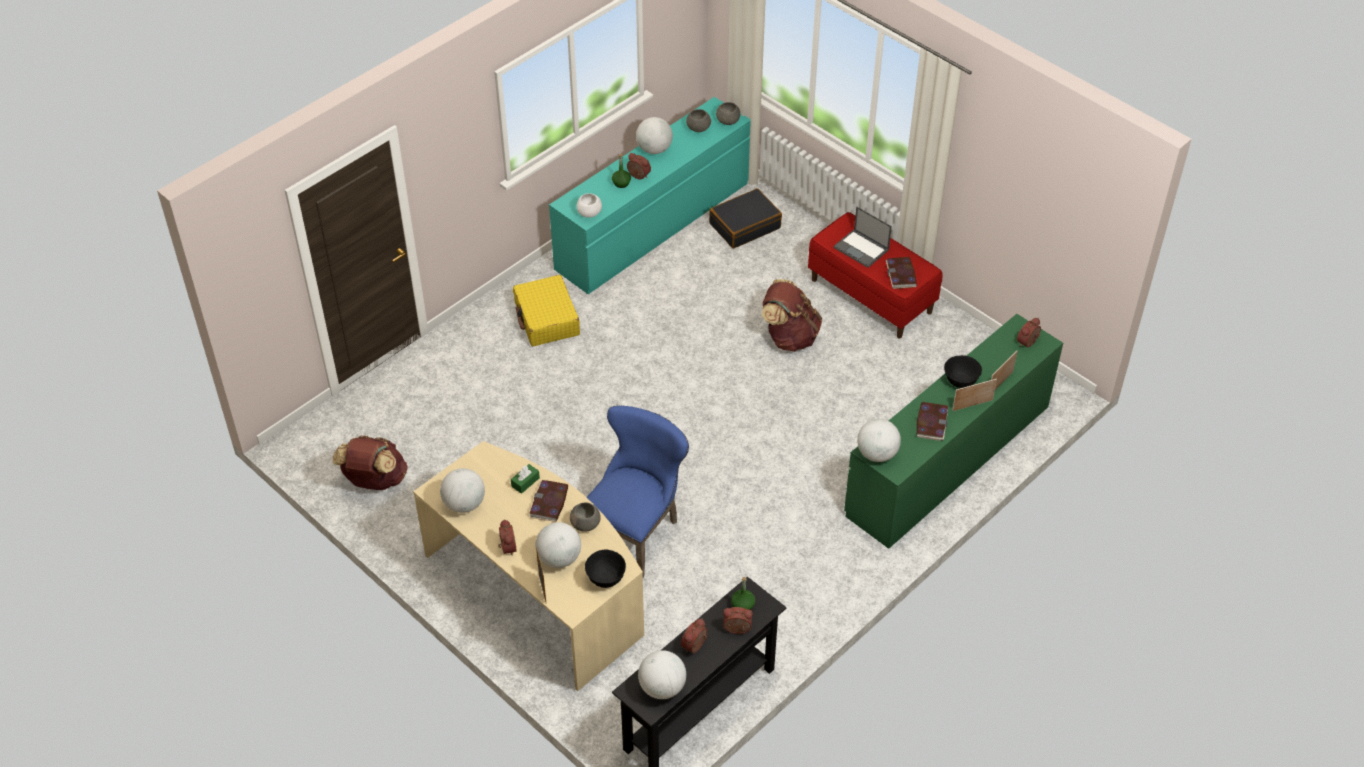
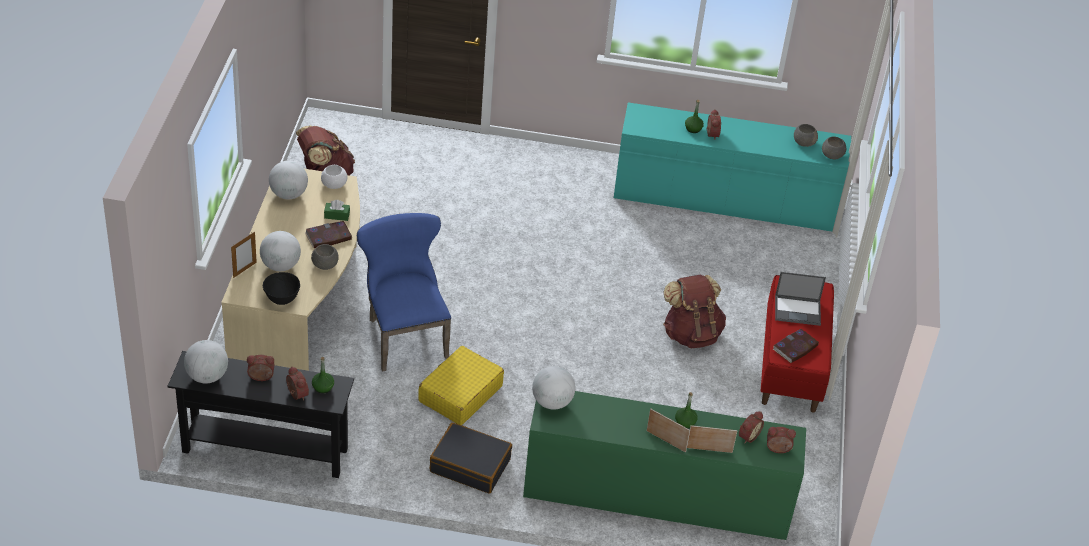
camera: 50 degrees right, 5 degrees down
(506, 547) = (267, 234): alarm clock -> alarm clock (747, 436)
(547, 319) = (565, 188): yellow suitcase -> yellow suitcase (460, 394)
(589, 213) = (642, 126): white bowl -> white bowl (333, 184)
(635, 531) = (403, 335): blue chair -> blue chair turned 105 degrees counterclockwise
(654, 149) = (751, 129): globe -> none
(744, 225) = (784, 251): black suitcase -> black suitcase (470, 465)
(862, 249) = (798, 310): laptop -> laptop turned 90 degrees counterclockwise
(931, 422) = (620, 422): book -> none
(960, 382) = (685, 422): black bowl -> green bottle

